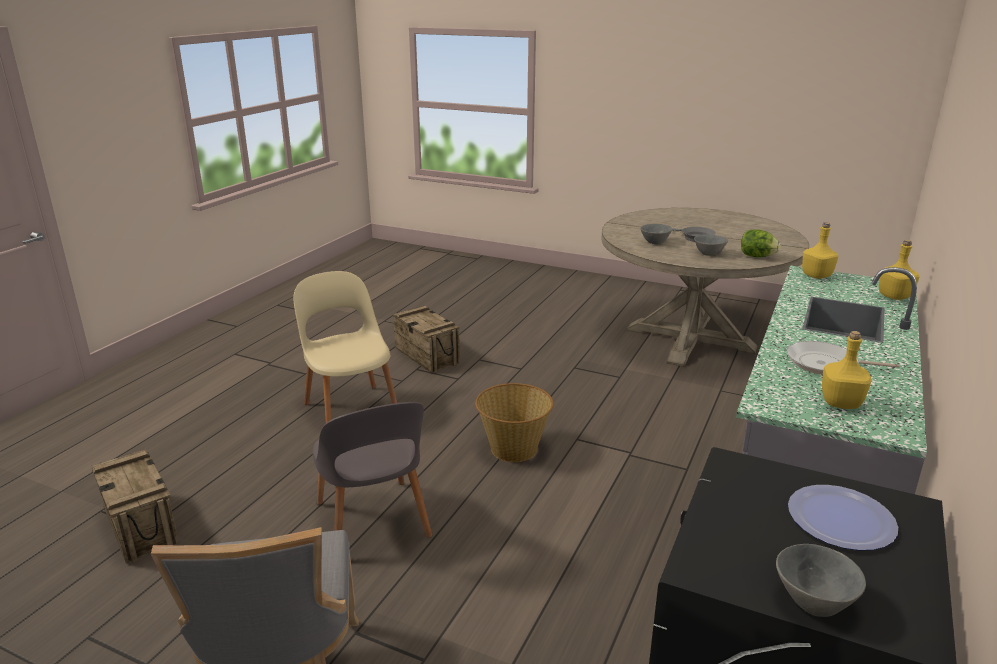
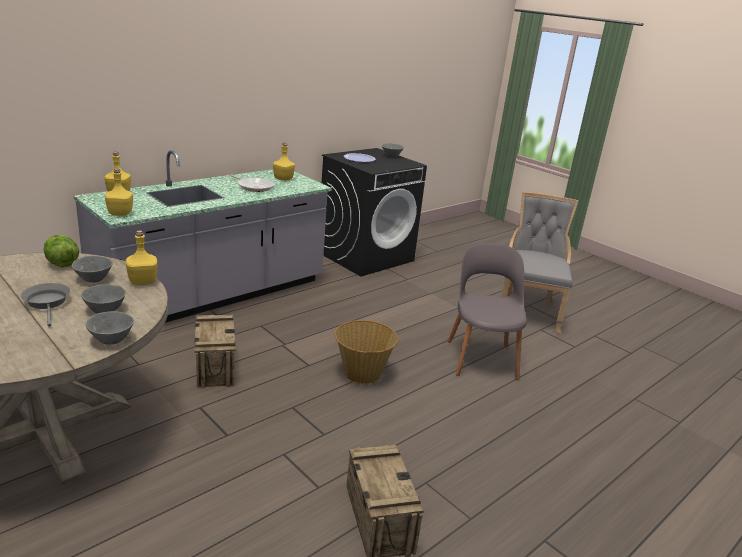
camera: 160 degrees left, 0 degrees up
(141, 526) = (639, 401): crate -> crate (214, 366)
(351, 409) = (489, 458): beige chair -> none
(616, 232) = (110, 340): none -> grey bowl
(675, 260) = (143, 282): none -> yellow bottle

